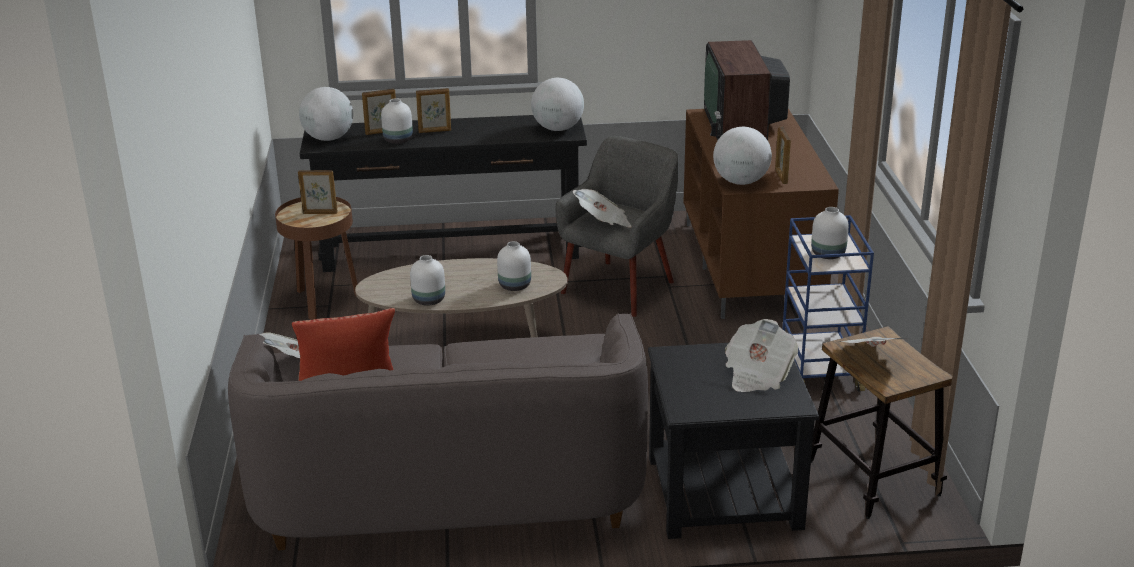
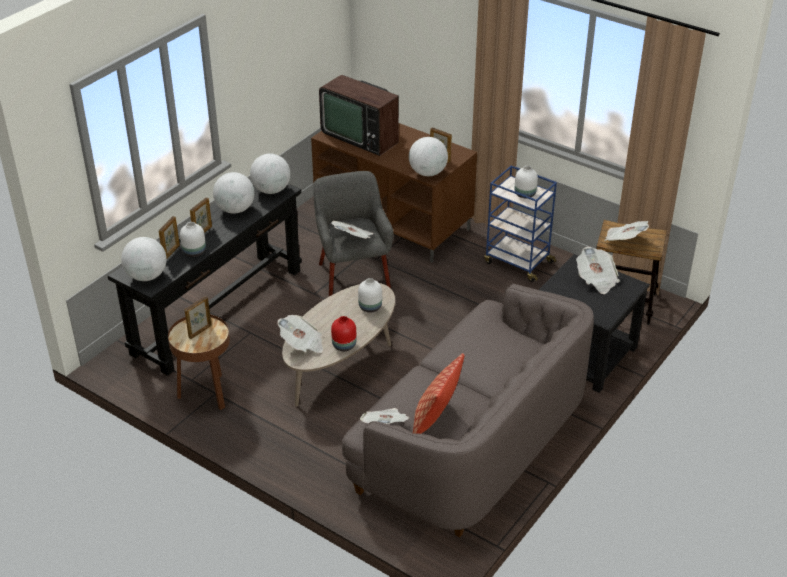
camera: 50 degrees left, 10 degrees up
(398, 279) = (302, 344): none -> newspaper
(428, 300) = (344, 346): white vase -> red vase
(496, 128) = (235, 209): none -> globe

